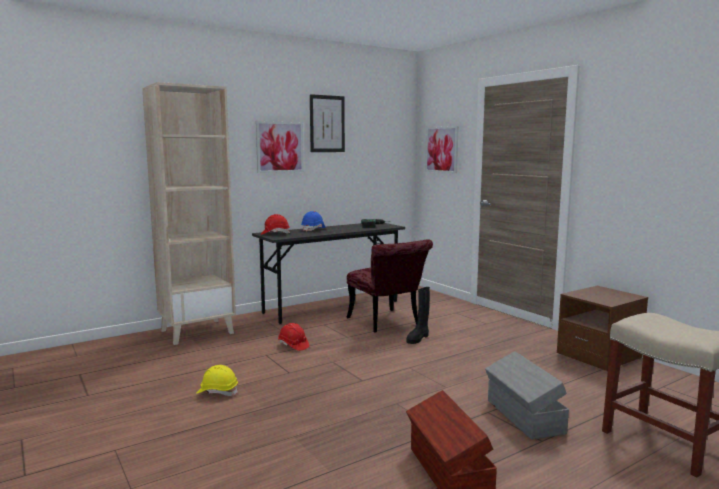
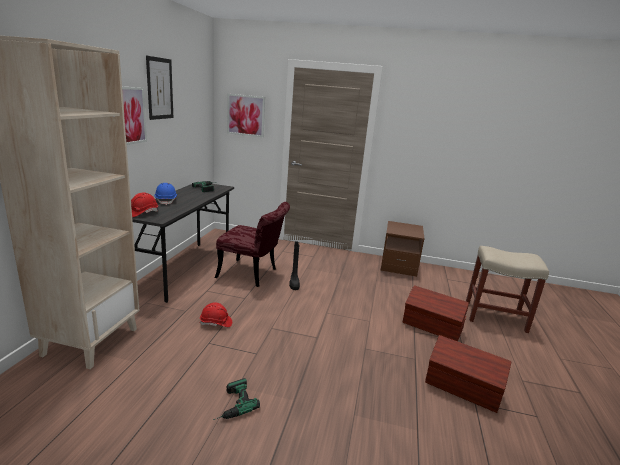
camera: 45 degrees left, 10 degrees up
(217, 392) = (231, 404): yellow hard hat -> power drill
(524, 417) = (432, 327): grey storage box -> brown storage box

